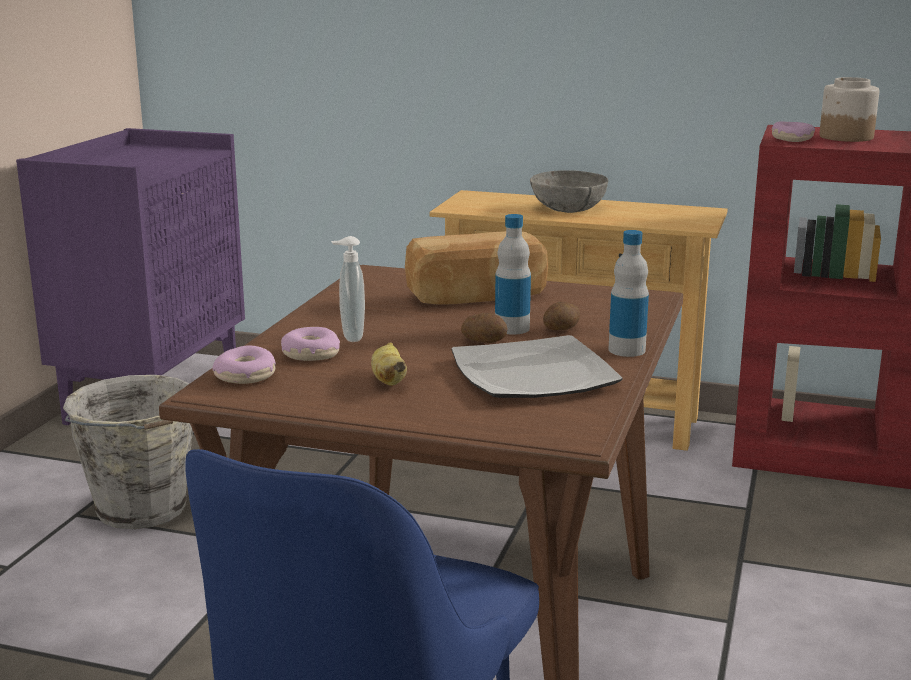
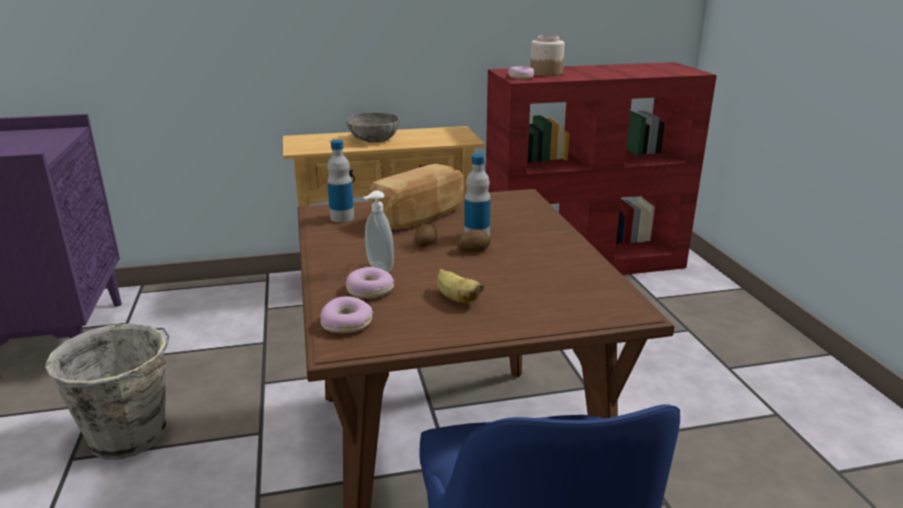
camera: 30 degrees left, 5 degrees up
(534, 374) = (540, 269): plate -> none
(561, 329) = (507, 230): potato -> potato (426, 244)
(626, 350) = (566, 237): bottle -> bottle (342, 217)

